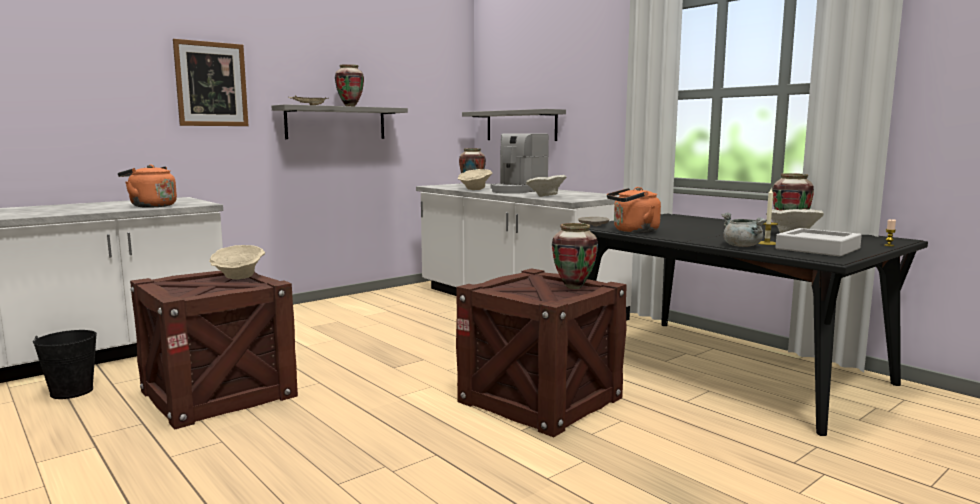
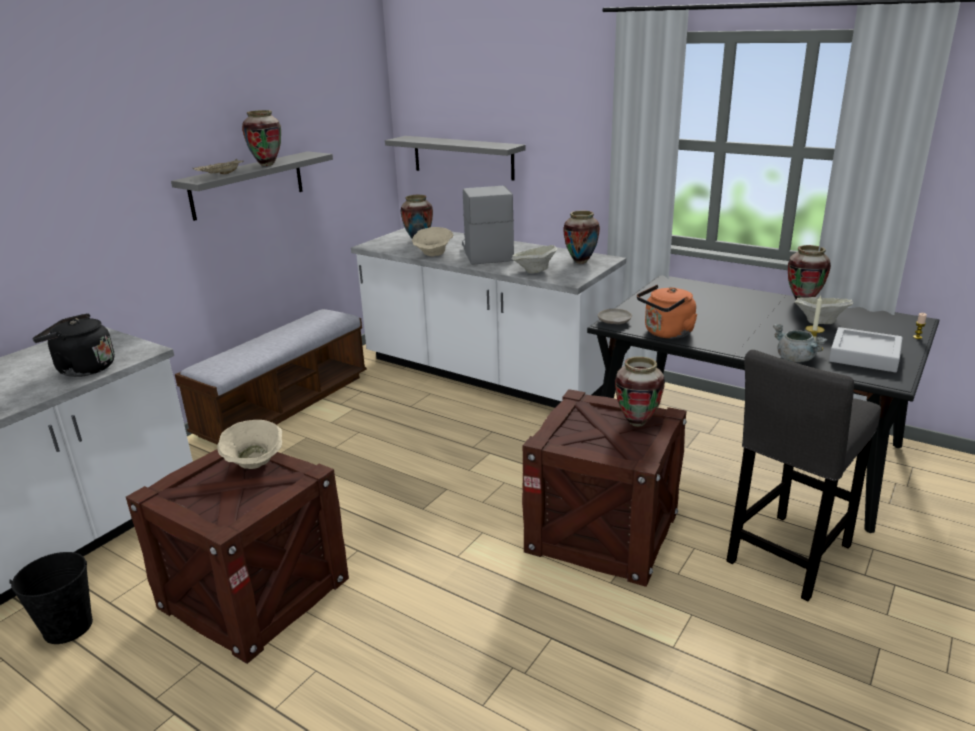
camera: 15 degrees left, 15 degrees up
(151, 206) = (82, 369): orange kettle -> black kettle
(211, 84) = (94, 170): picture -> none
(337, 304) = (285, 405): none -> bench
(518, 190) = (486, 253): coffee machine -> coffee machine turned 150 degrees clockwise
(592, 195) = (580, 262): none -> vase
(713, 439) = (786, 558): none -> grey stool

